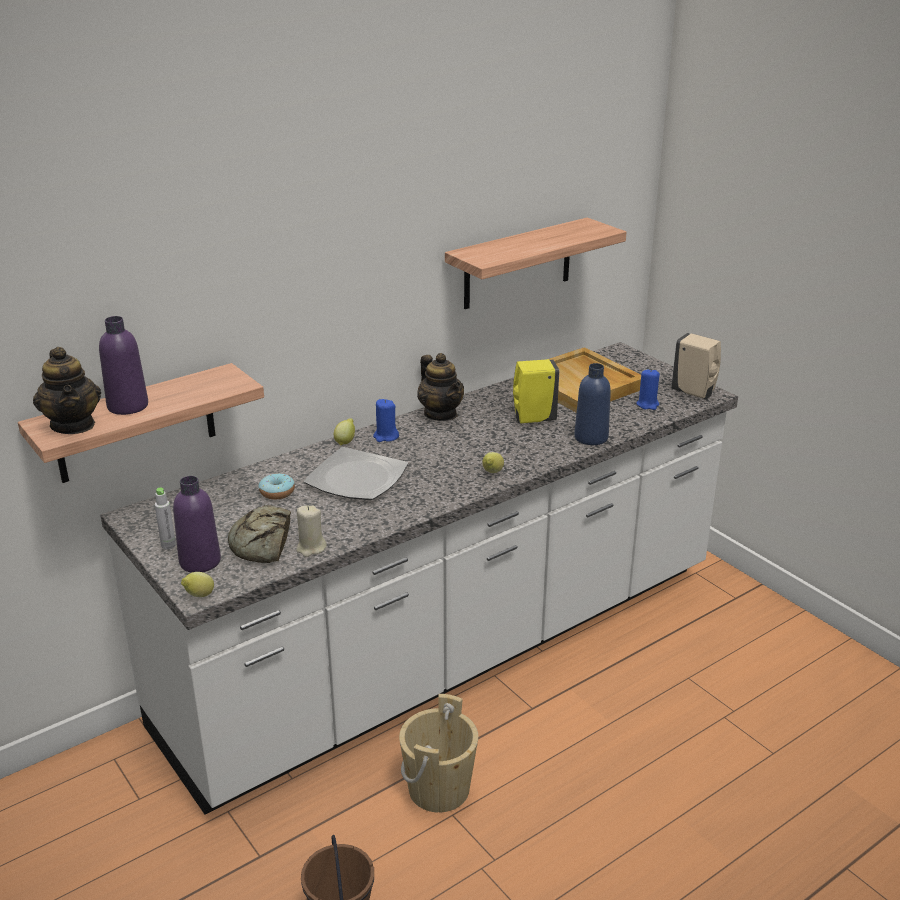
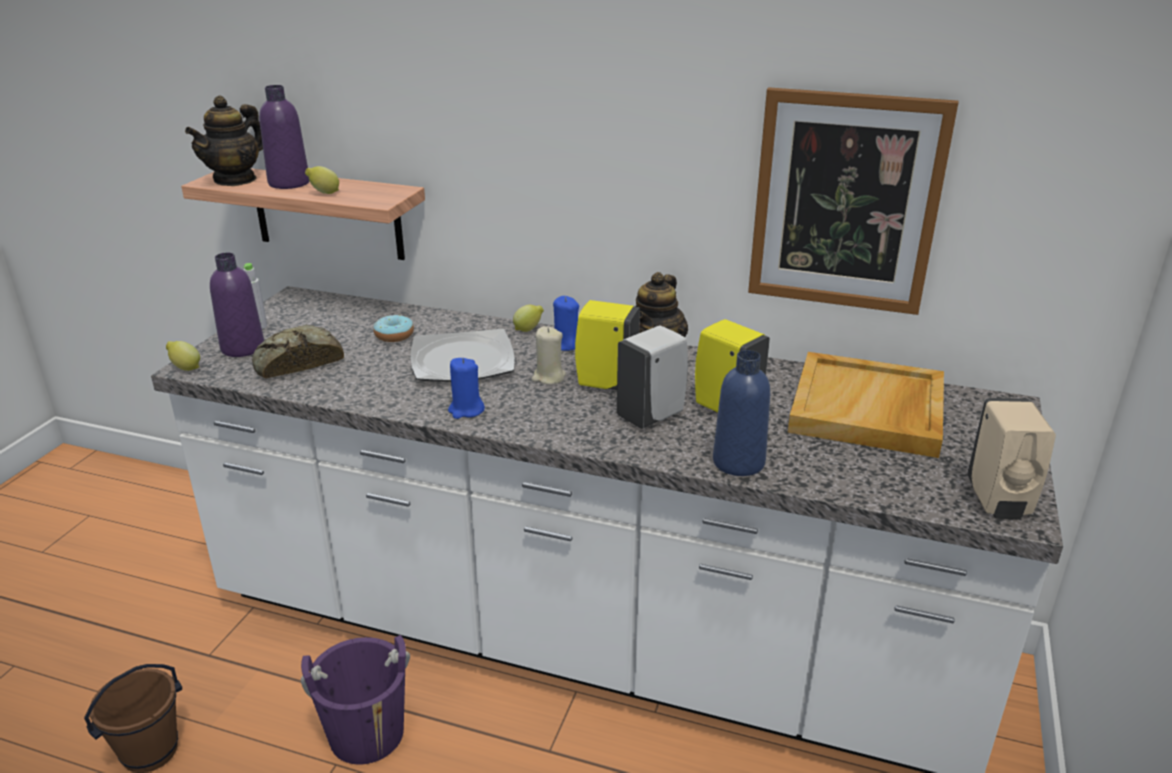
camera: 55 degrees right, 0 degrees up
(311, 548) = (307, 386): beige candle -> beige candle (548, 377)
(439, 789) = (367, 734): beige bucket -> purple bucket
(456, 442) = (604, 384): none -> yellow soap dispenser
(492, 473) = (563, 427): lemon -> lemon (324, 193)
(513, 442) = (652, 415): none -> white soap dispenser
(518, 264) = (845, 202): shelf -> picture
(647, 404) = (896, 475): blue candle -> blue candle (466, 410)

